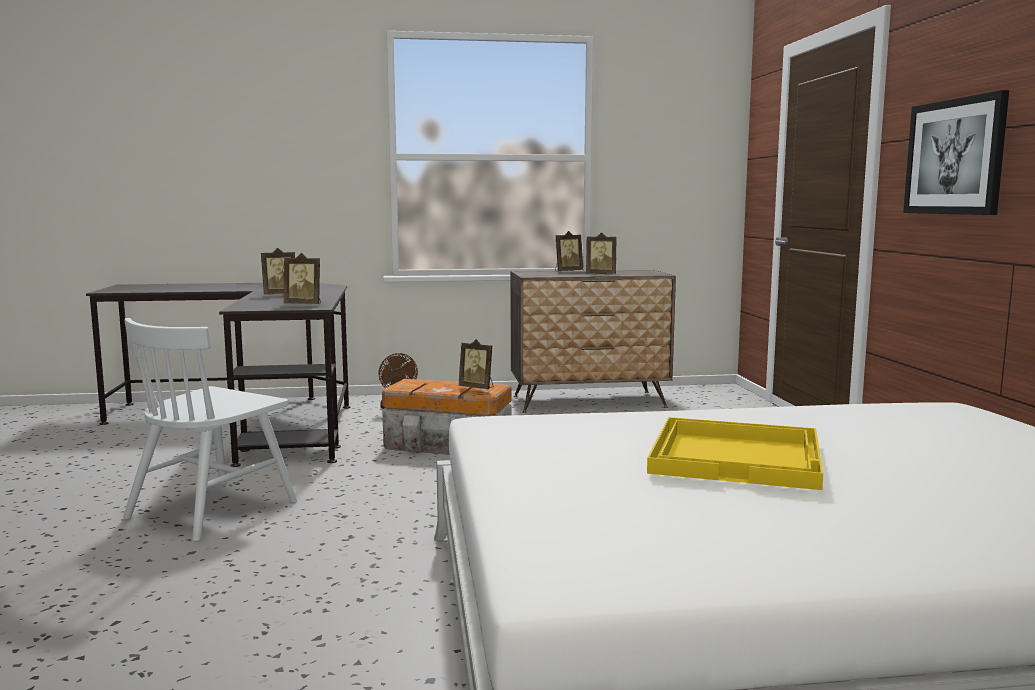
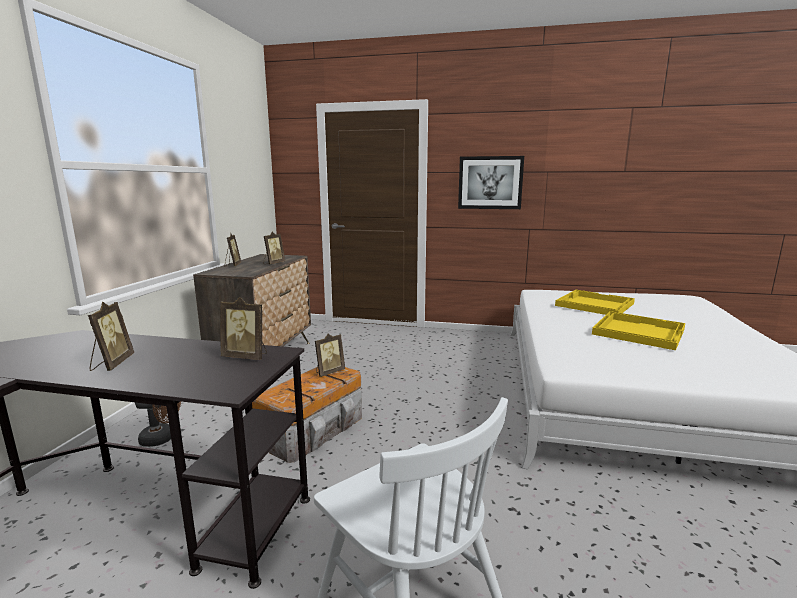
camera: 70 degrees left, 5 degrees up
(304, 304) = (246, 356): picture frame -> picture frame turned 75 degrees clockwise
(908, 435) = (593, 304): none -> yellow tray

